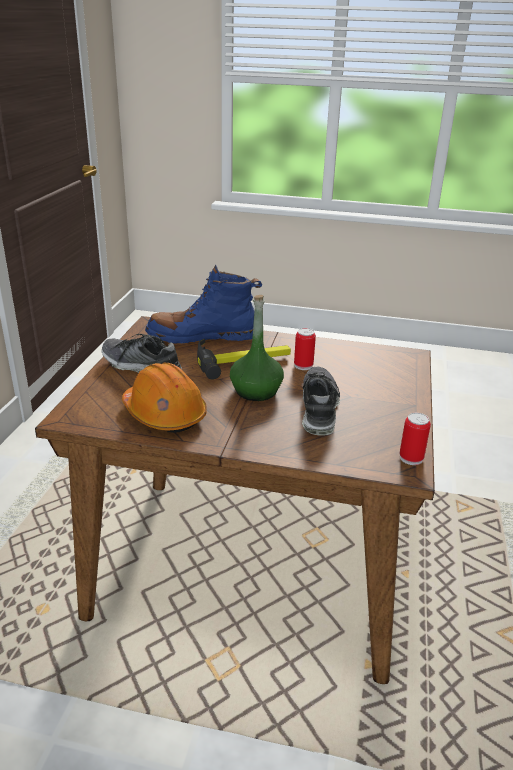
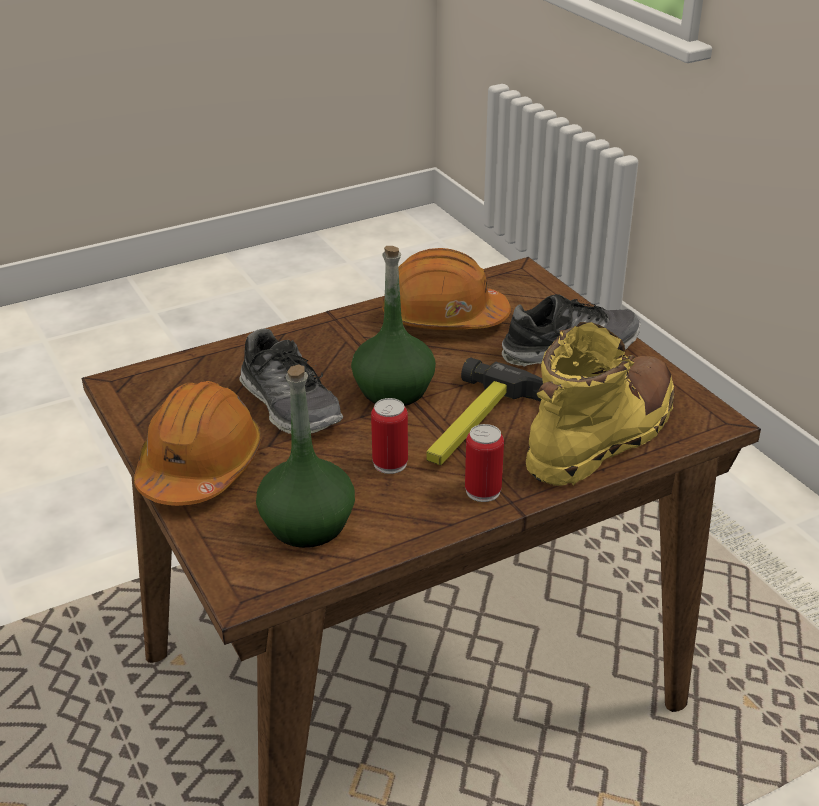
camera: 140 degrees right, 5 degrees up
(202, 337) = (602, 436): blue boot -> yellow boot
(366, 362) = (307, 524): none -> green bottle
(395, 402) = (200, 466): none -> orange hard hat
(411, 458) = (126, 397): can -> can (483, 491)

